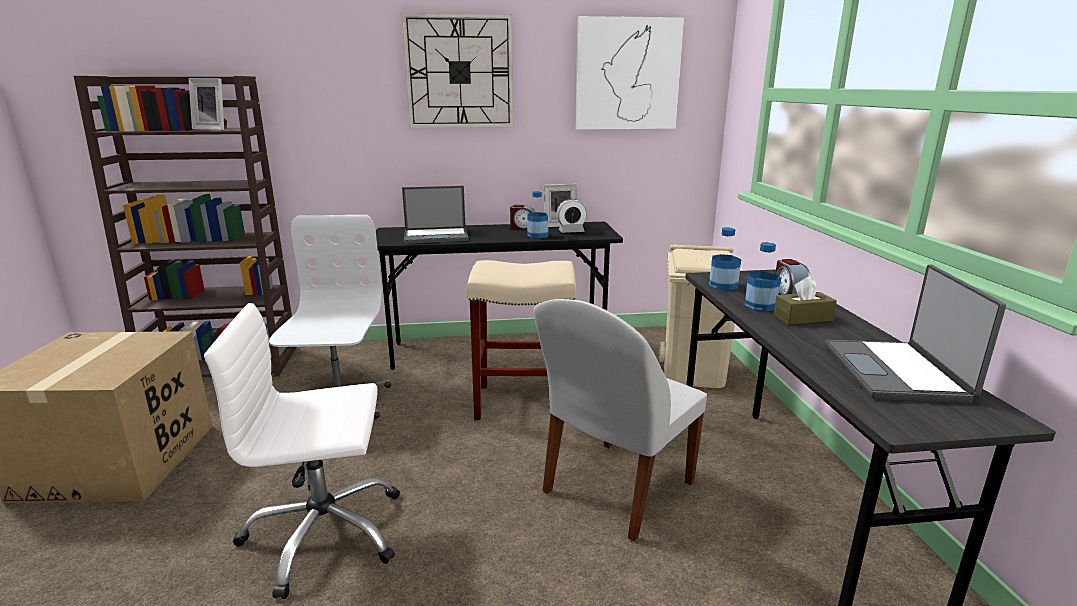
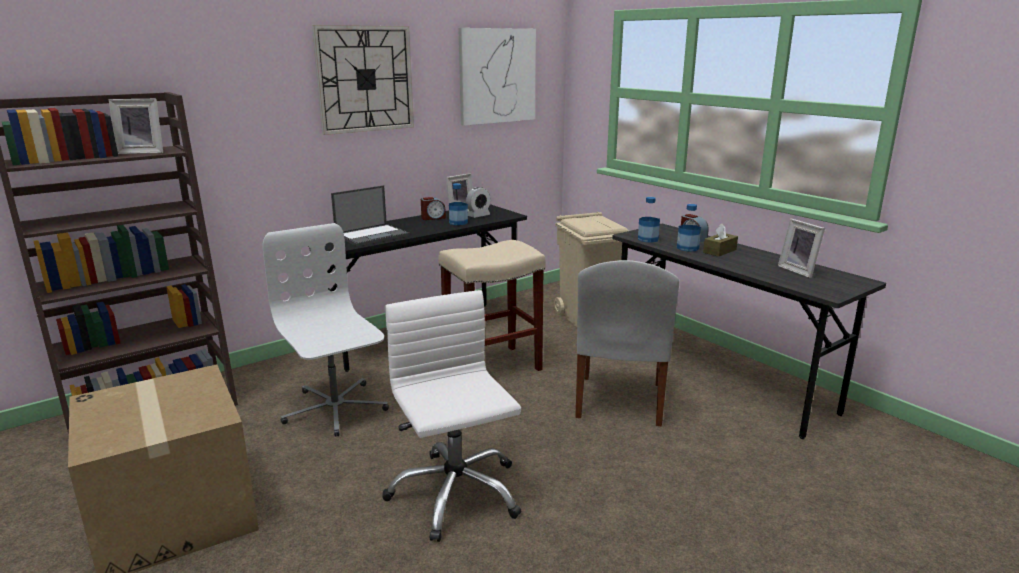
camera: 30 degrees left, 0 degrees up
(324, 534) = (455, 493): white office chair -> white office chair turned 105 degrees clockwise
(896, 372) = (799, 271): laptop -> picture frame

